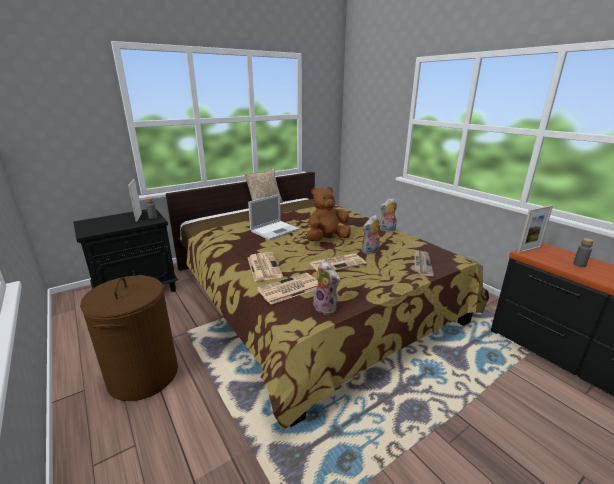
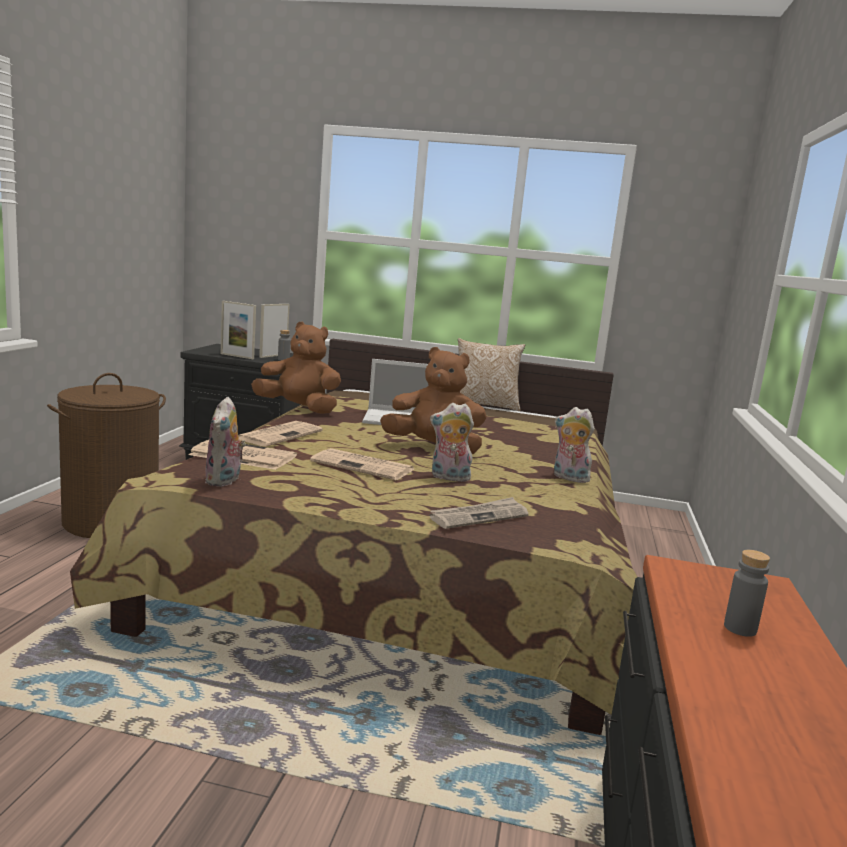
camera: 45 degrees right, 10 degrees down
(221, 246) = (299, 409): none -> brown plush toy
(529, 250) = (703, 571): picture frame -> picture frame (237, 356)

